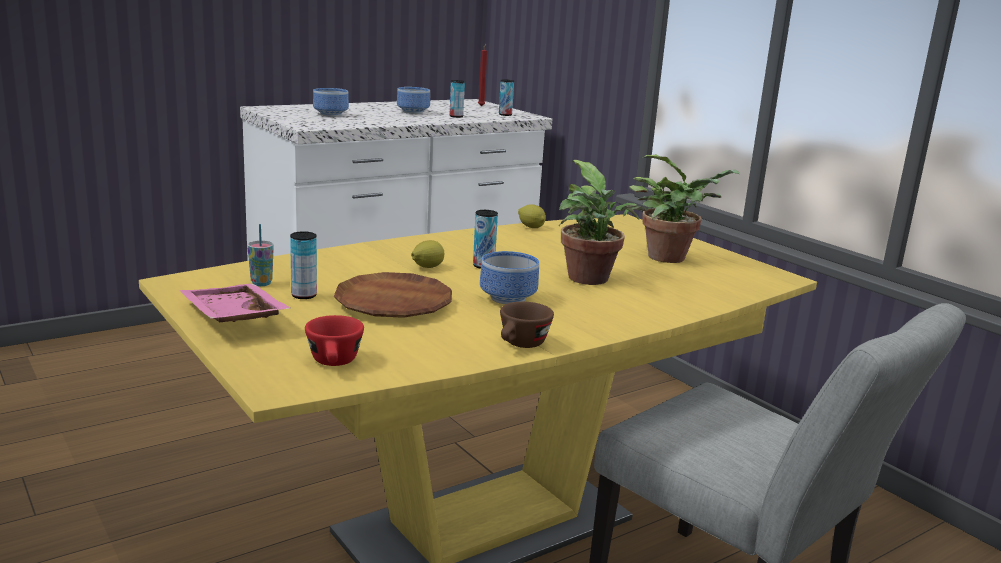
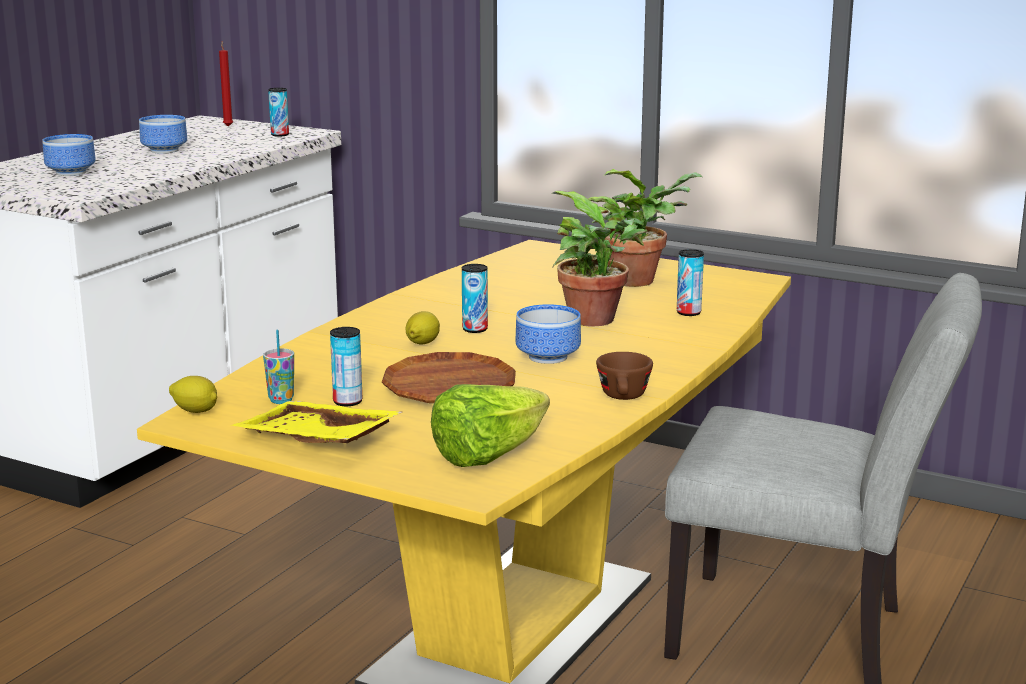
camera: 25 degrees left, 0 degrees up
(231, 318) = (315, 441): pink tray -> yellow tray
(335, 363) = (488, 456): red cup -> lettuce
(456, 116) = (228, 148): can -> can (688, 313)
(531, 227) = (457, 275): lemon -> lemon (195, 411)

